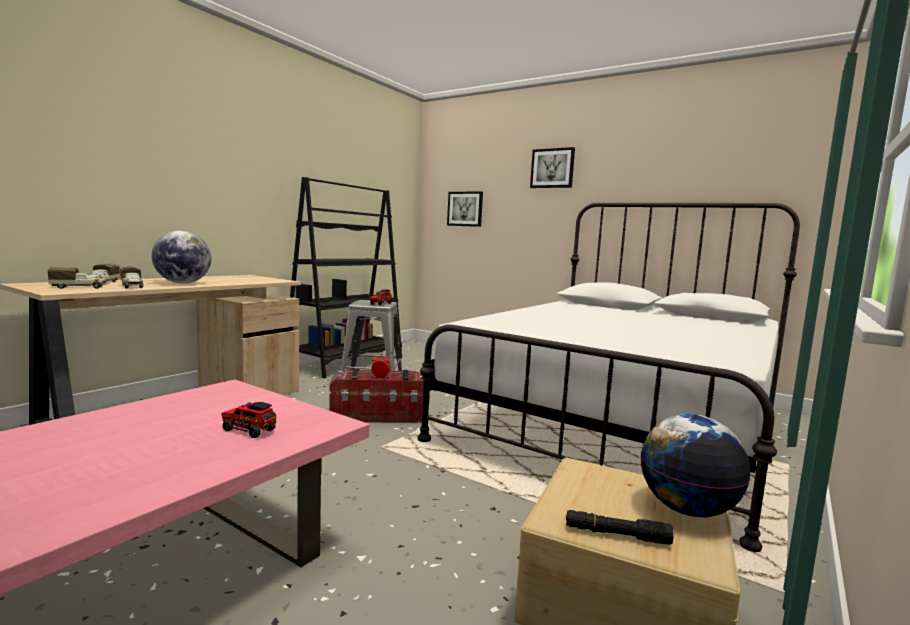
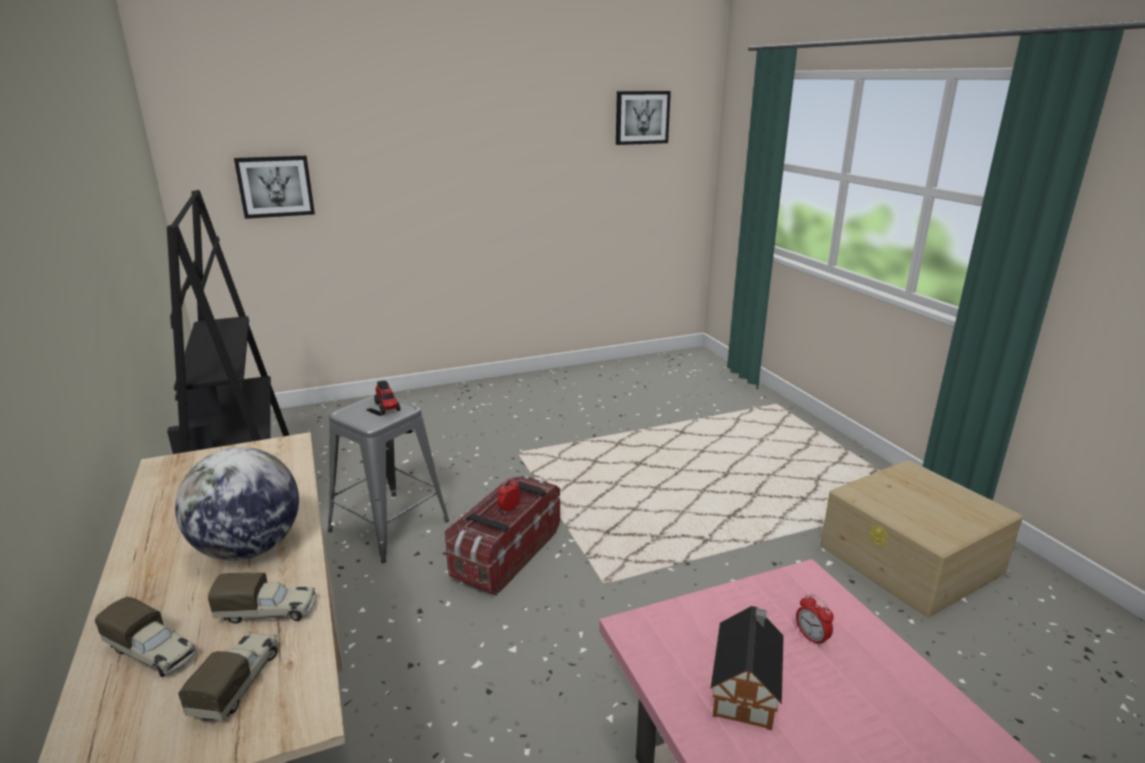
camera: 55 degrees left, 15 degrees up
(176, 416) = (746, 686): none -> toy house
(248, 430) = (811, 638): toy truck -> alarm clock
(552, 168) = (424, 117): picture -> picture (642, 117)
(616, 535) = (961, 524): black flashlight -> none
(621, 422) = (653, 424): white bed -> none
(687, 509) = (931, 483): globe -> none

